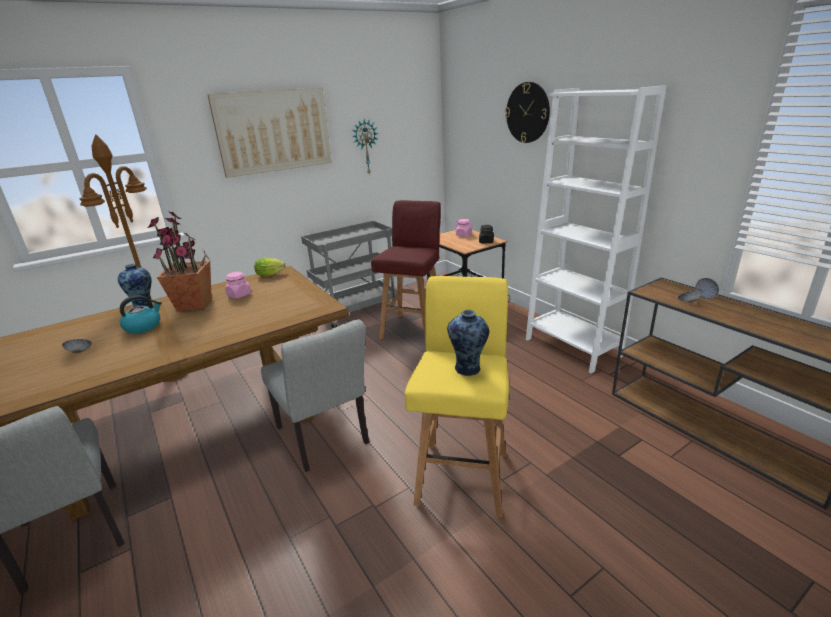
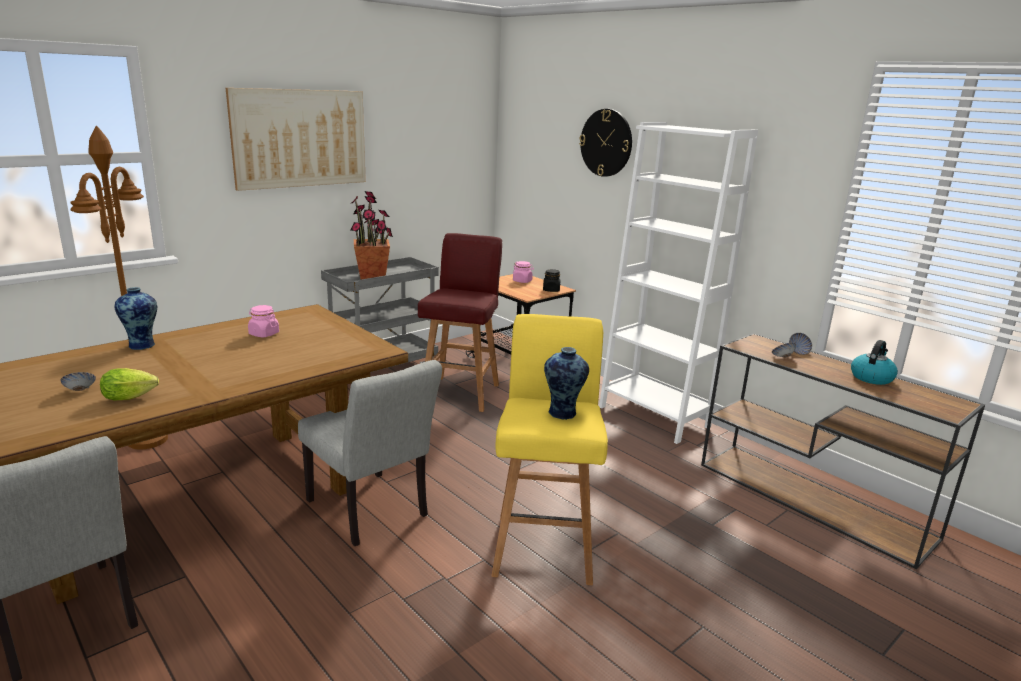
camera: 10 degrees left, 5 degrees down
(143, 326) = (152, 365): kettle -> kettle (871, 377)
(194, 304) = (209, 343): potted plant -> potted plant (372, 277)
(271, 274) = (297, 313): lettuce -> lettuce (132, 397)
(365, 147) = (406, 166): wall clock -> none

